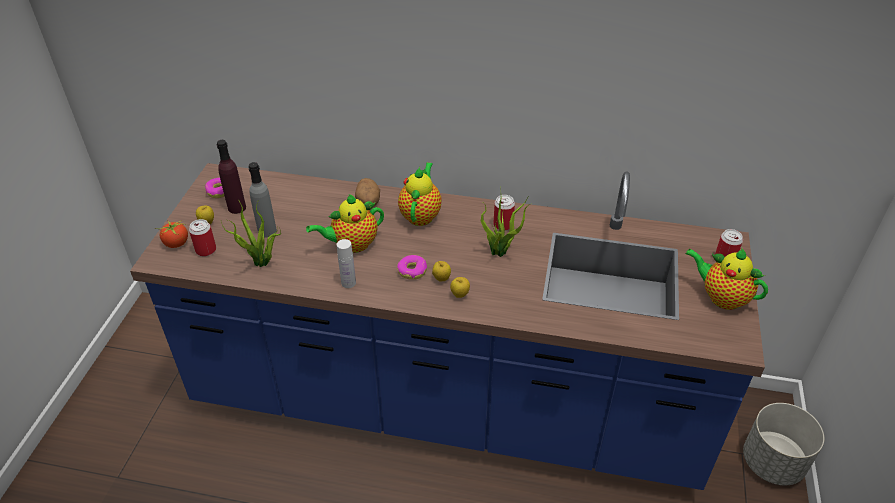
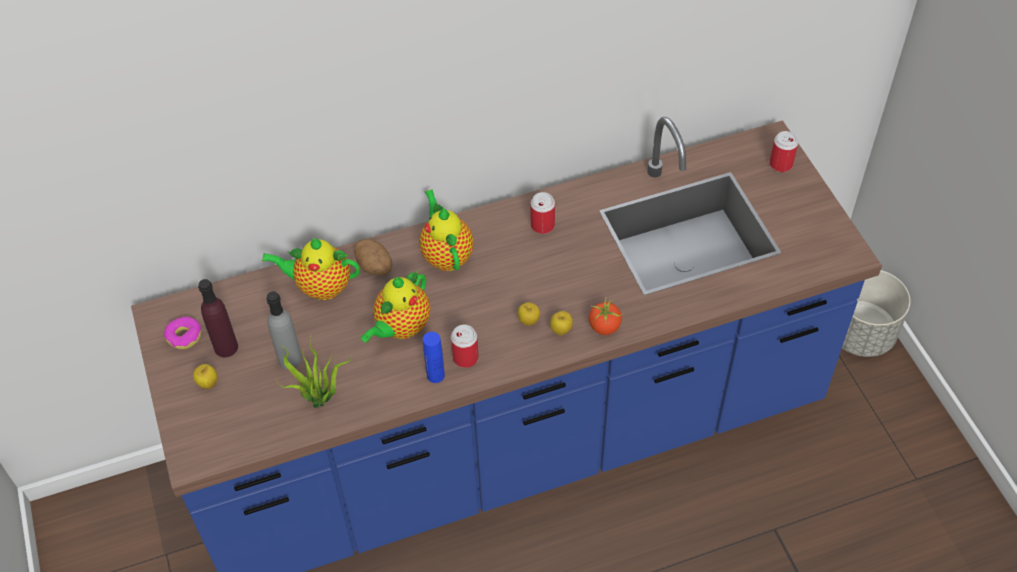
camera: 30 degrees left, 10 degrees up
(176, 243) = (196, 428): tomato -> tomato (604, 327)
(206, 250) = (239, 418): can -> can (465, 358)
(348, 283) = (435, 375): white bottle -> blue bottle
(412, 271) = (491, 327): donut -> none
(501, 252) = (564, 260): potted plant -> none
(721, 297) = (803, 208): teapot -> teapot (320, 287)

